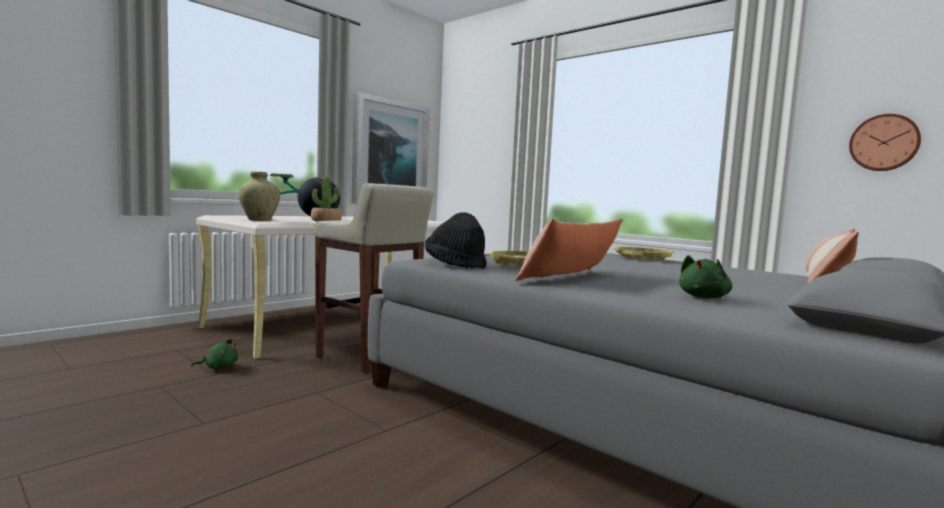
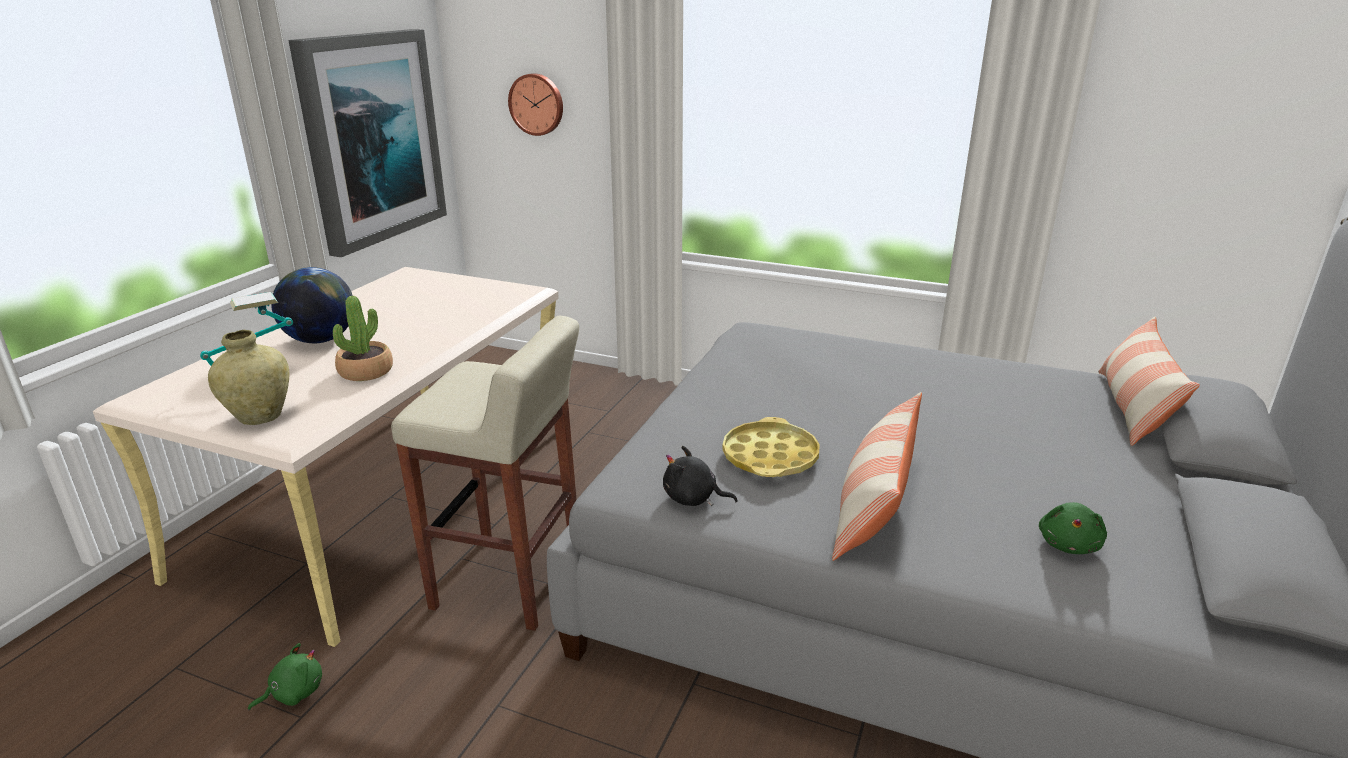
camera: 20 degrees left, 20 degrees up
(455, 265) = (693, 499): black hat -> black plush toy
(643, 258) = (882, 359): yellow tray -> none
(884, 143) = (1180, 164): wall clock -> wall clock (537, 104)

